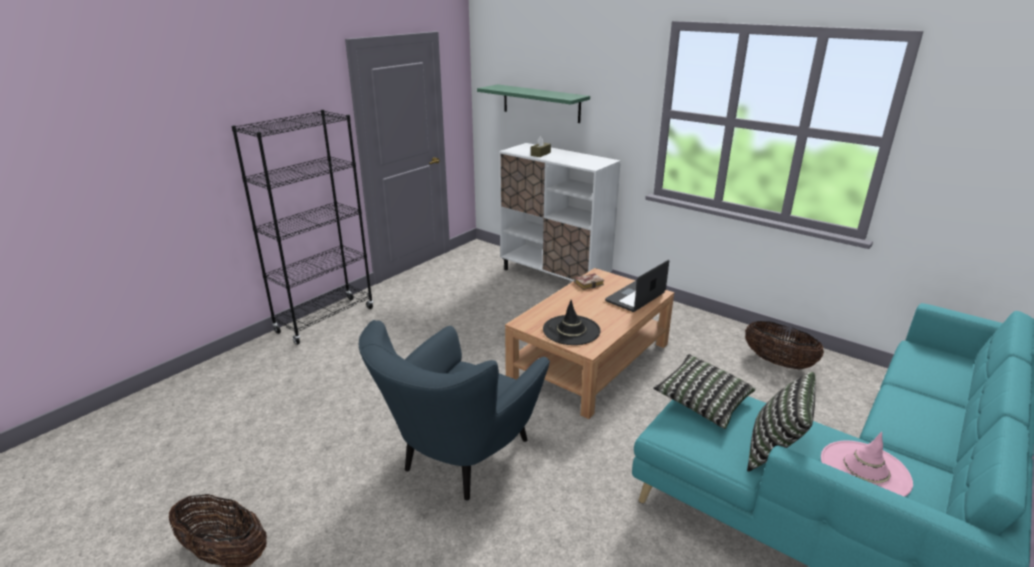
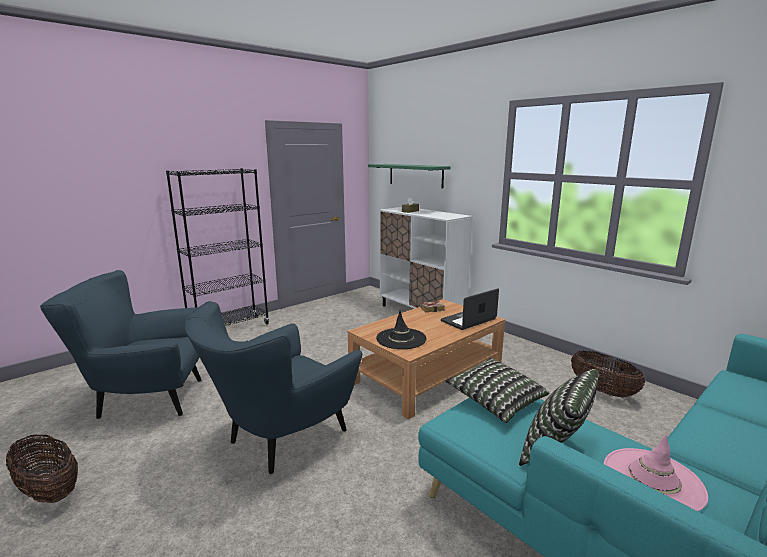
camera: 10 degrees right, 10 degrees down
(269, 429) = (143, 399): none -> blue armchair

